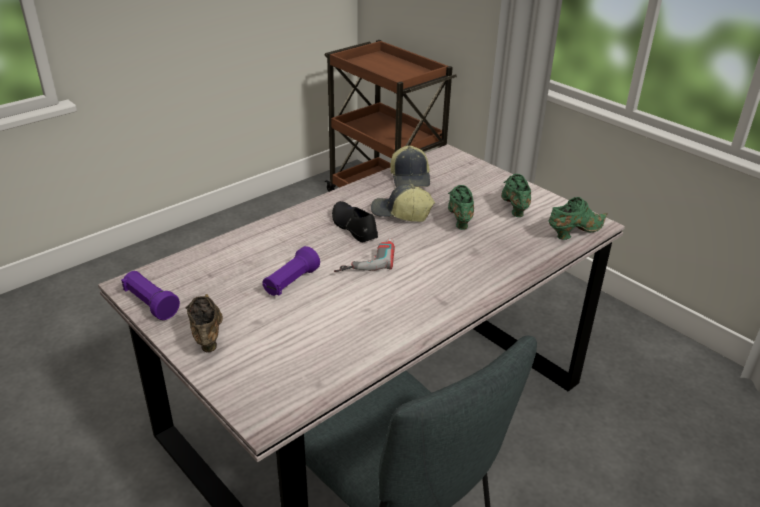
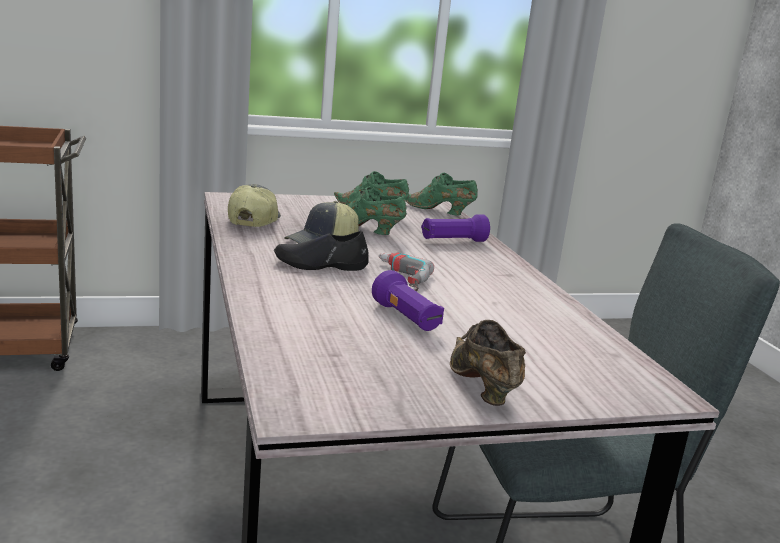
camera: 65 degrees left, 15 degrees down
(151, 304) = (368, 406): purple flashlight -> purple flashlight (453, 241)
(207, 335) = (481, 387): brown shoe -> brown shoe turned 60 degrees clockwise
(411, 178) = (253, 220): cap -> cap turned 105 degrees counterclockwise
(573, 232) = (439, 211): green shoe -> green shoe turned 60 degrees counterclockwise

